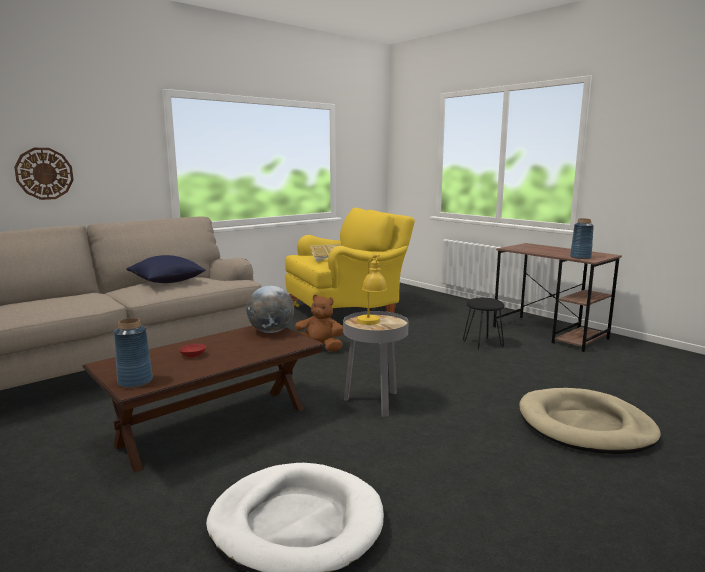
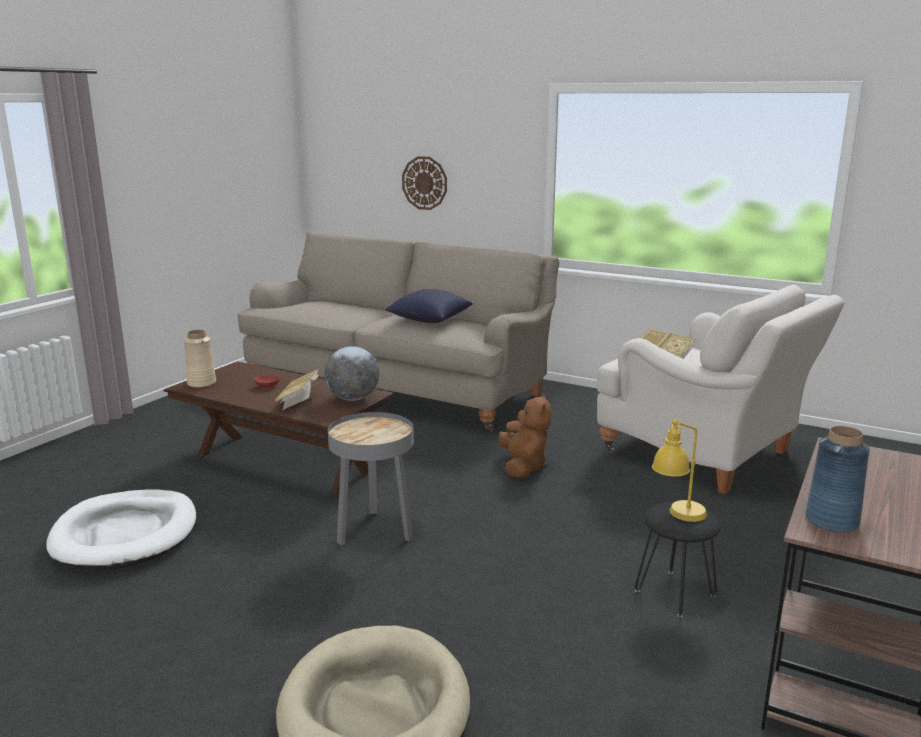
camera: 70 degrees right, 5 degrees up
(135, 381) = (201, 383): blue vase -> beige vase
(253, 347) = (299, 401): none -> book
(347, 311) = (705, 455): yellow armchair -> white armchair
(371, 324) = (366, 430): yellow table lamp -> yellow table lamp (677, 517)

